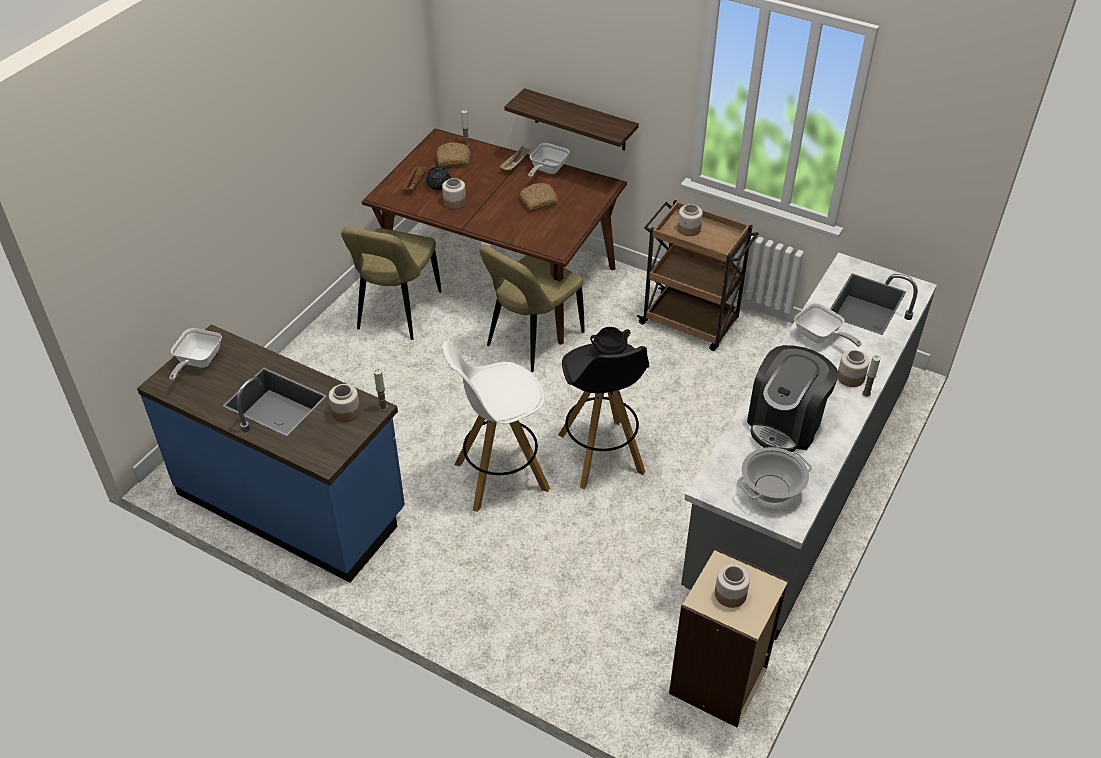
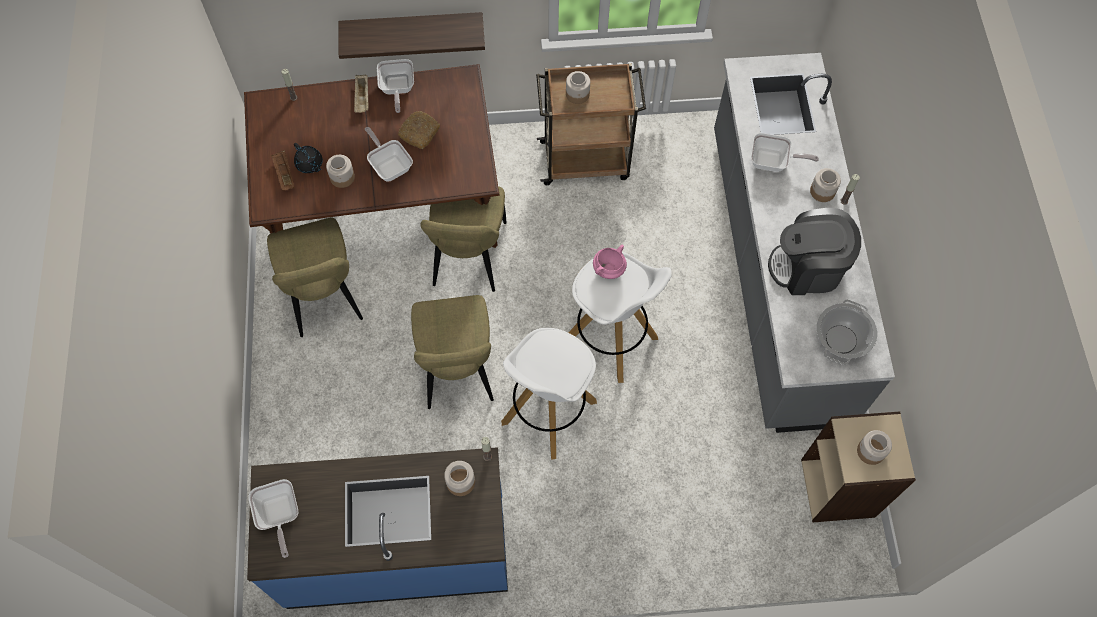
camera: 35 degrees left, 20 degrees up
(453, 410) = (457, 371): none -> beige chair
(454, 160) = (298, 124): bread -> none
(496, 211) = (389, 165): none -> frying pan
(601, 454) = (611, 340): black stool -> white stool
(609, 352) = (608, 269): black cooking pot -> pink cooking pot
(786, 423) = (807, 268): coffee machine -> coffee machine turned 90 degrees clockwise

